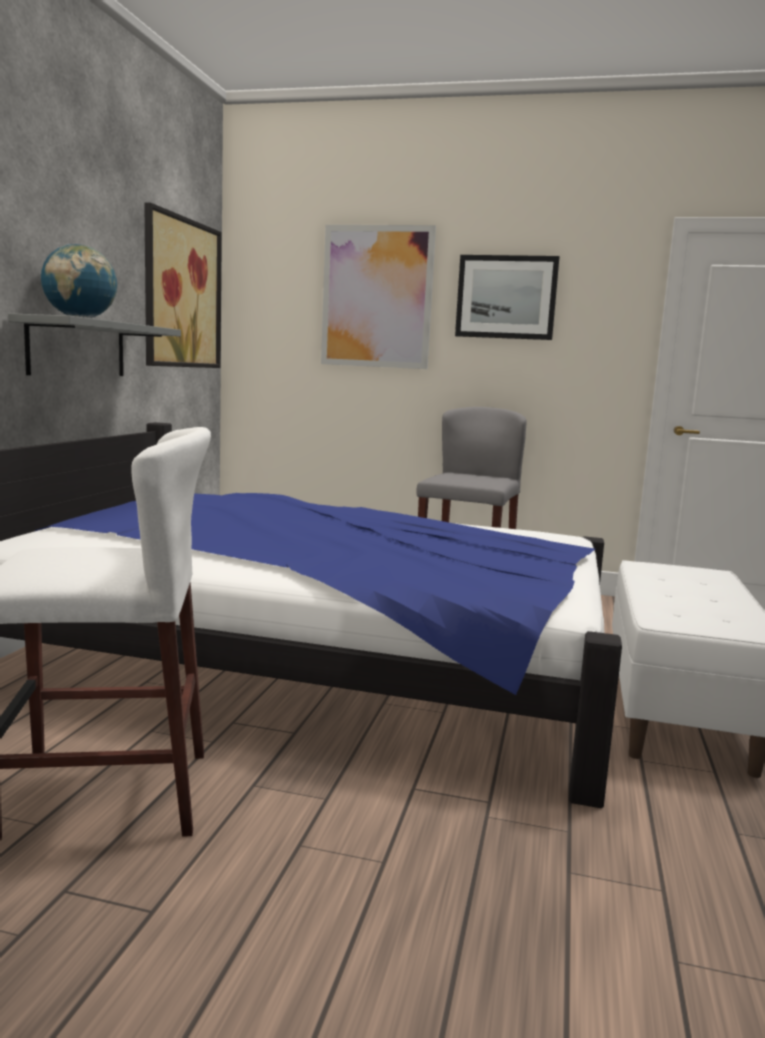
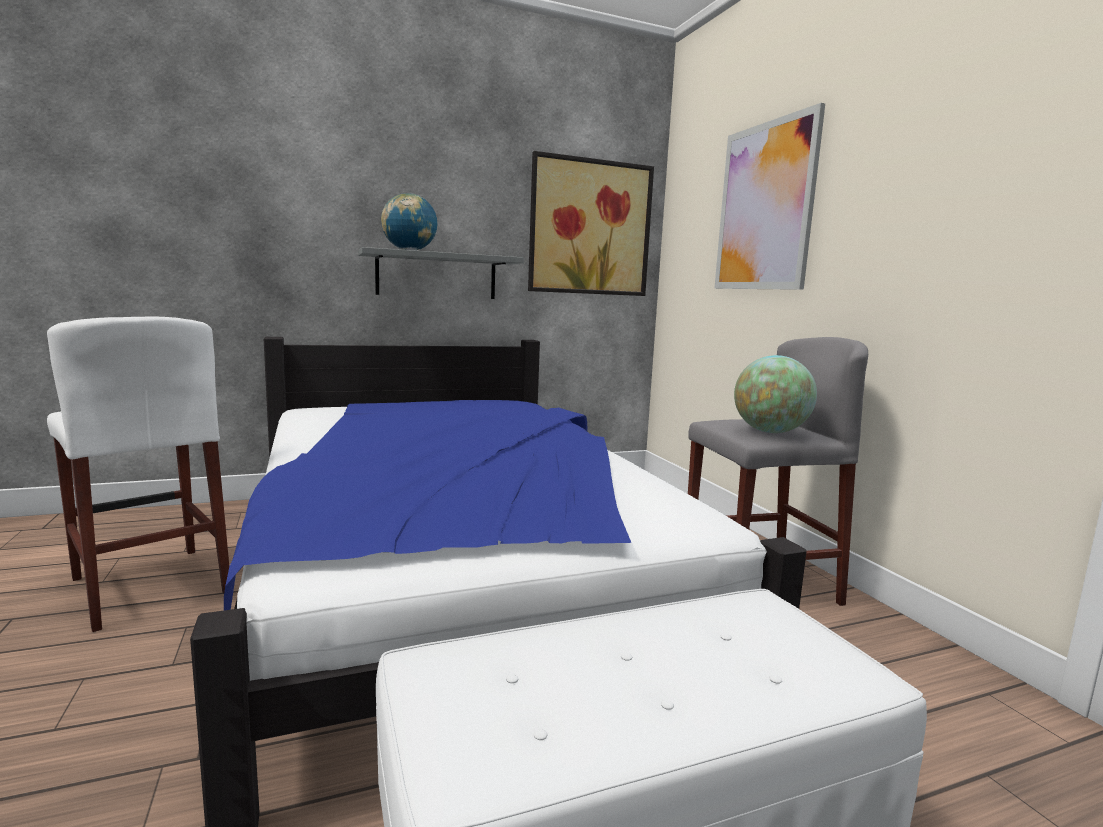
camera: 55 degrees right, 0 degrees up
(486, 479) = (770, 432): none -> globe
(506, 297) = (898, 179): picture -> none

